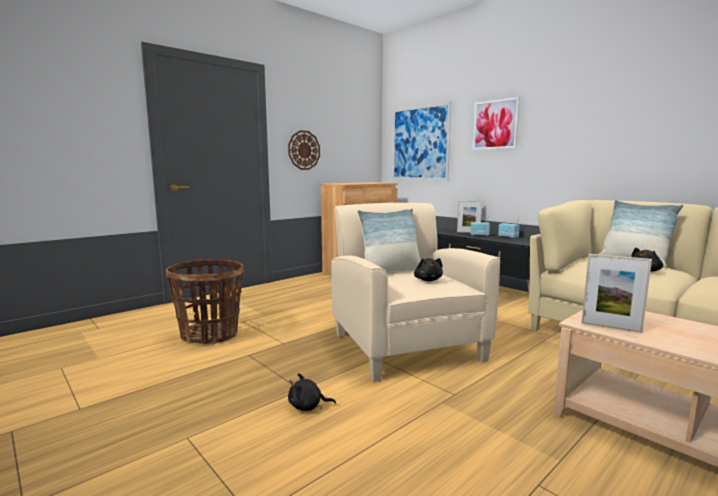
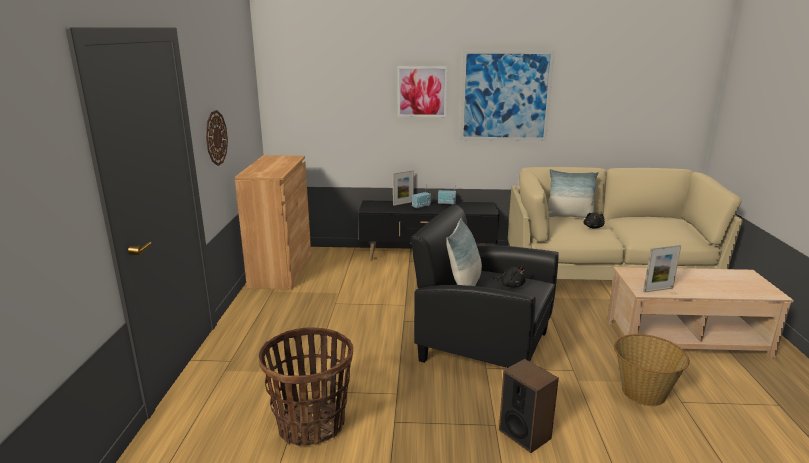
camera: 45 degrees left, 10 degrees up
(308, 406) = (524, 434): black plush toy -> speaker
(406, 346) = (483, 345): beige armchair -> black armchair
(419, 143) = (323, 105): picture -> picture (505, 96)
(498, 449) = (643, 393): none -> basket

